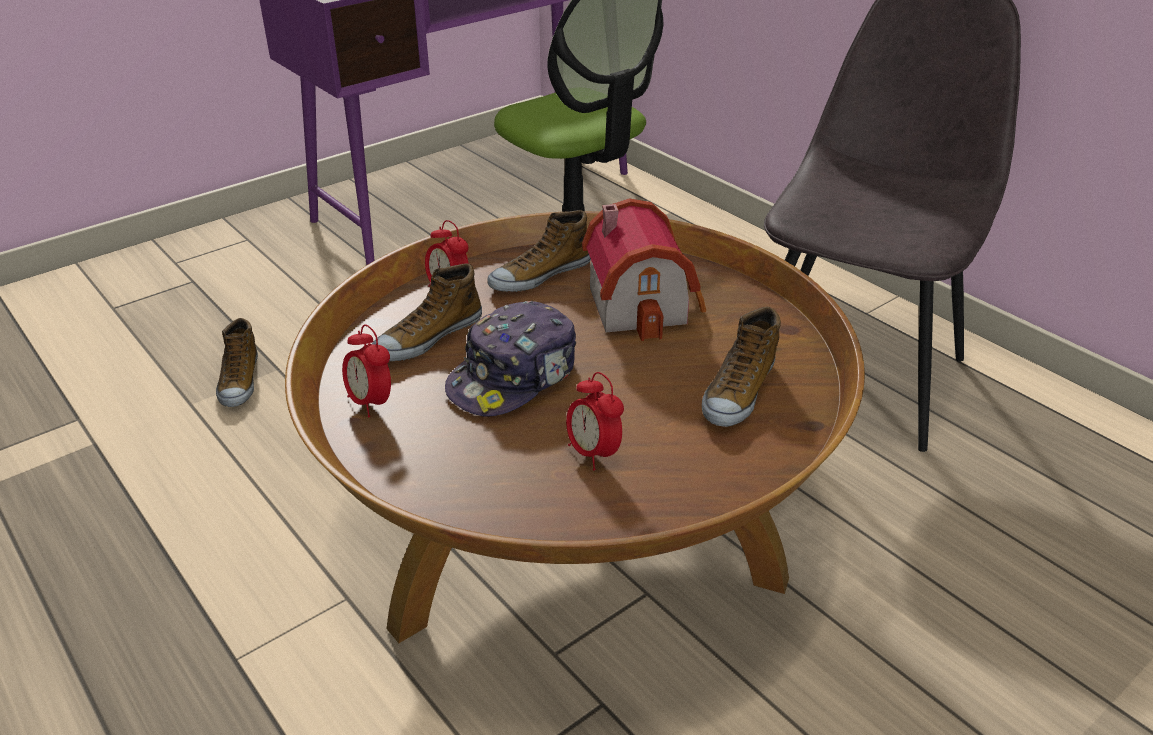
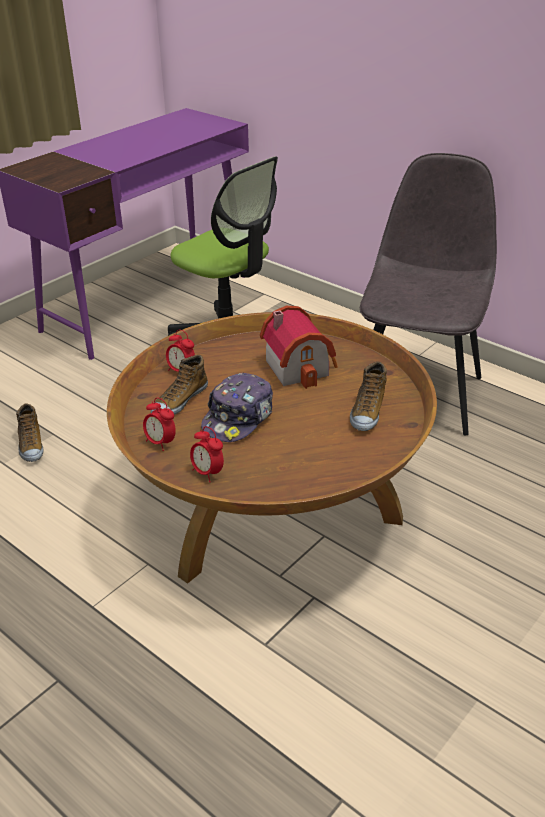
camera: 10 degrees left, 0 degrees up
(540, 275) = (233, 355): shoe -> none
(593, 453) = (297, 454): alarm clock -> alarm clock (207, 473)

